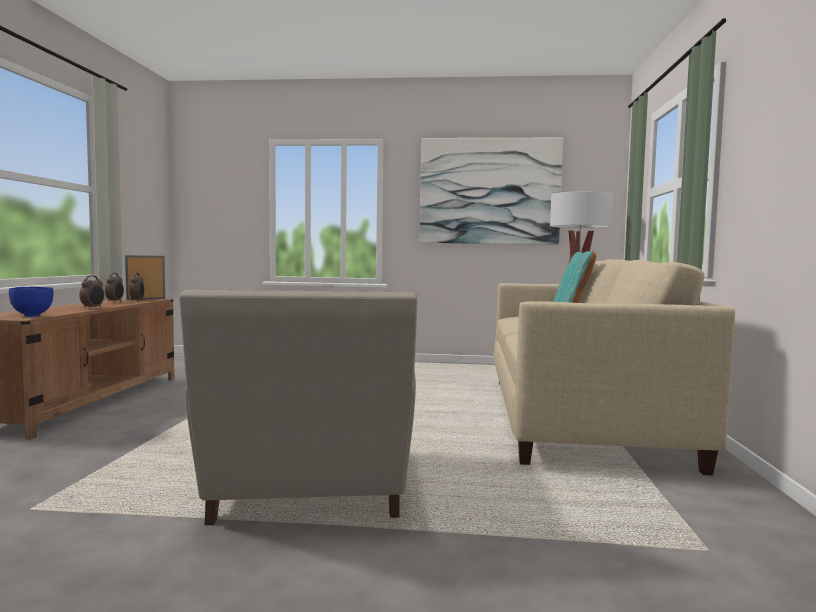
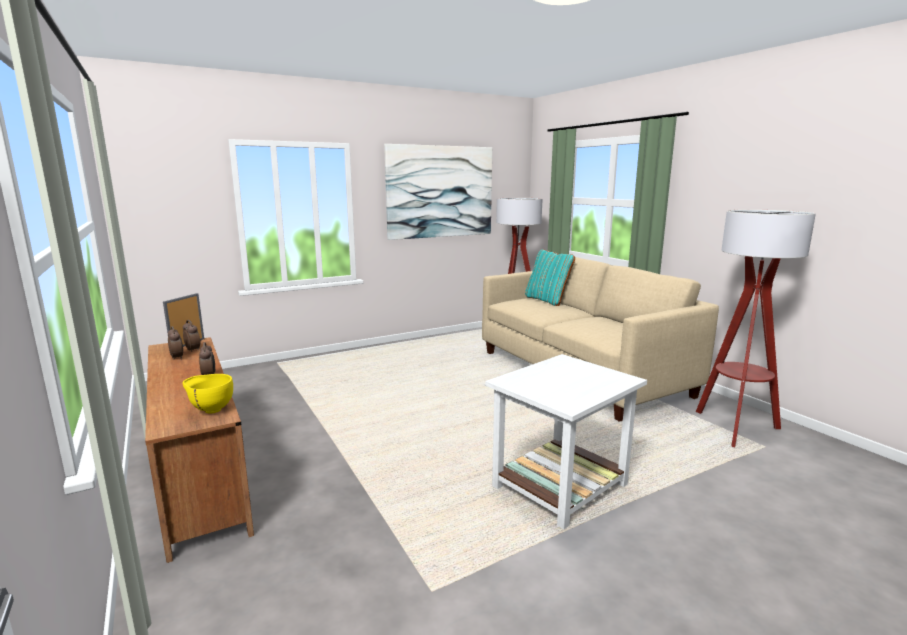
camera: 35 degrees left, 10 degrees up
(32, 315) = (211, 410): blue bowl -> yellow bowl
(308, 489) = (559, 486): beige armchair -> white side table
(701, 518) = (735, 428): none -> floor lamp

